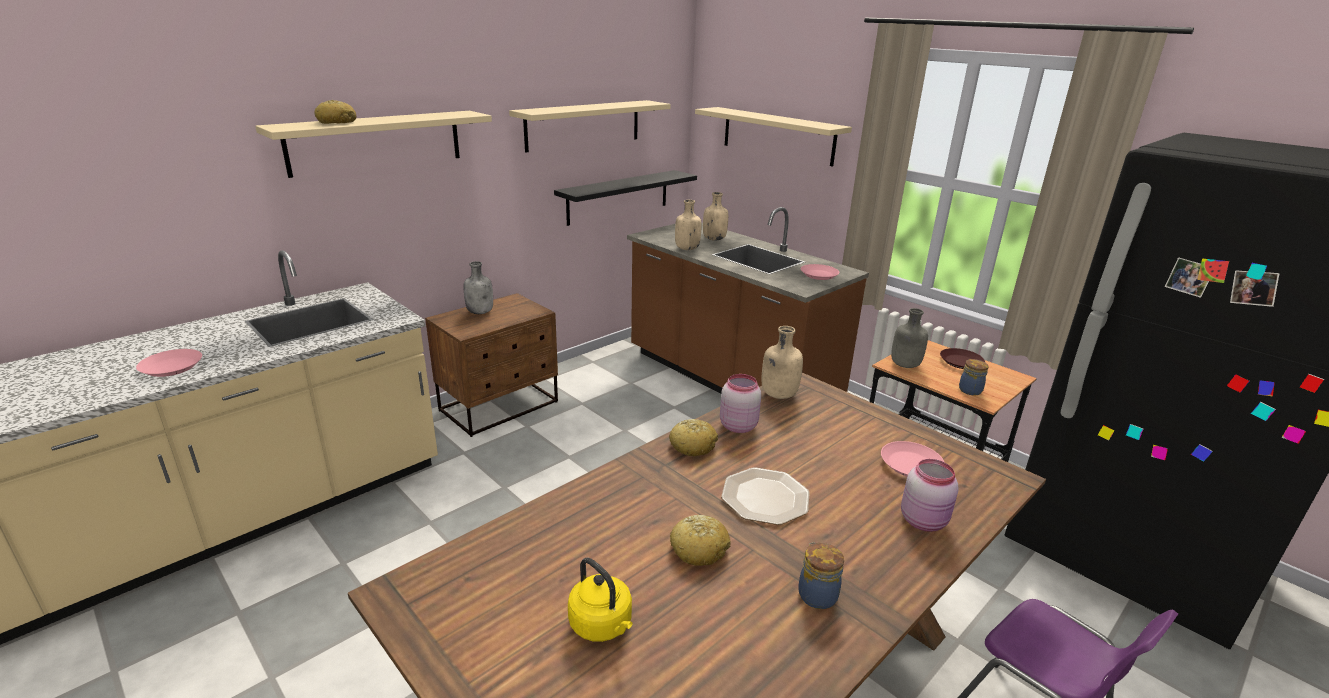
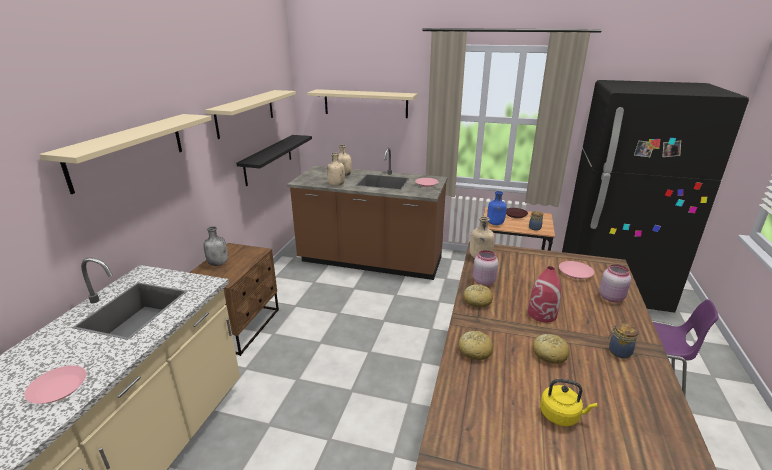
camera: 30 degrees left, 0 degrees up
(337, 122) = (109, 139): bread -> bread (475, 350)
(766, 498) = (542, 314): plate -> red vase
(904, 365) = (495, 224): grey bottle -> blue bottle

